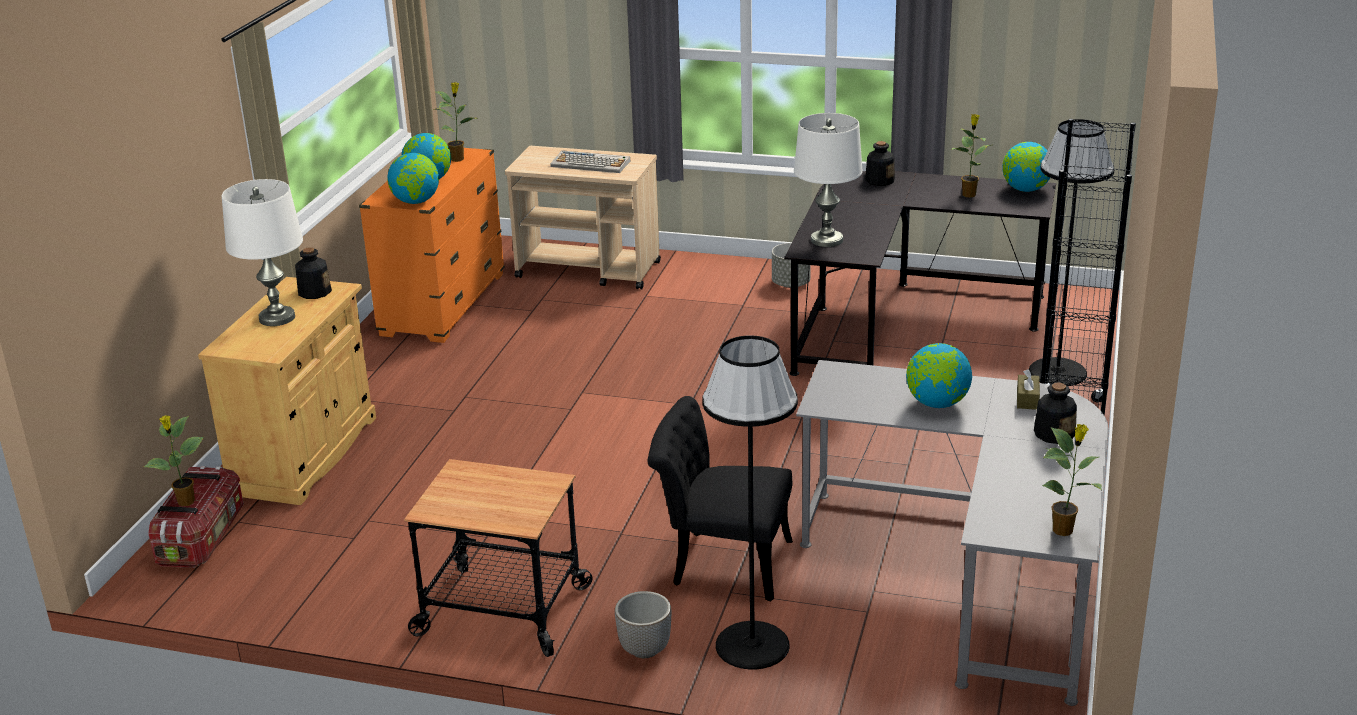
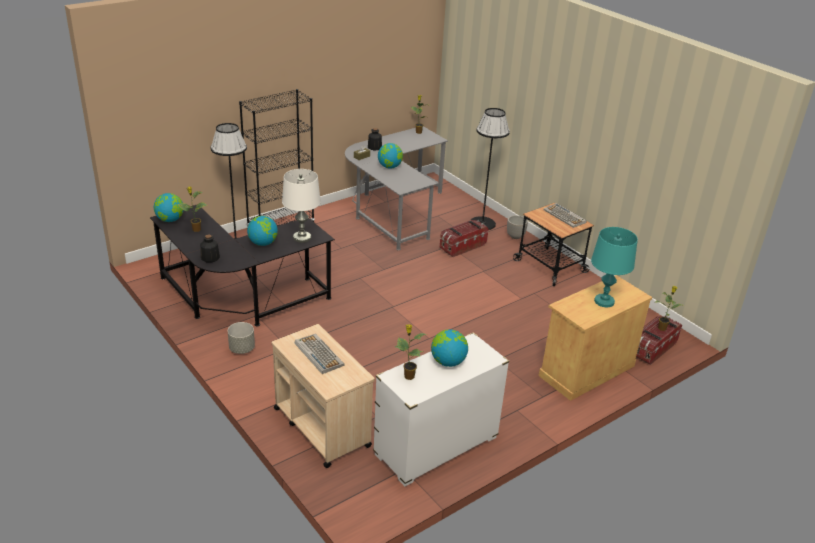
camera: 145 degrees left, 5 degrees up
(277, 318) = (604, 301): white table lamp -> turquoise table lamp
(314, 292) = (576, 310): bottle -> none
(416, 202) = (474, 344): globe -> globe (263, 243)
(443, 305) = (436, 447): orange dresser -> white dresser
(482, 510) = (565, 216): none -> keyboard
(721, 562) = (462, 246): black chair -> storage box

